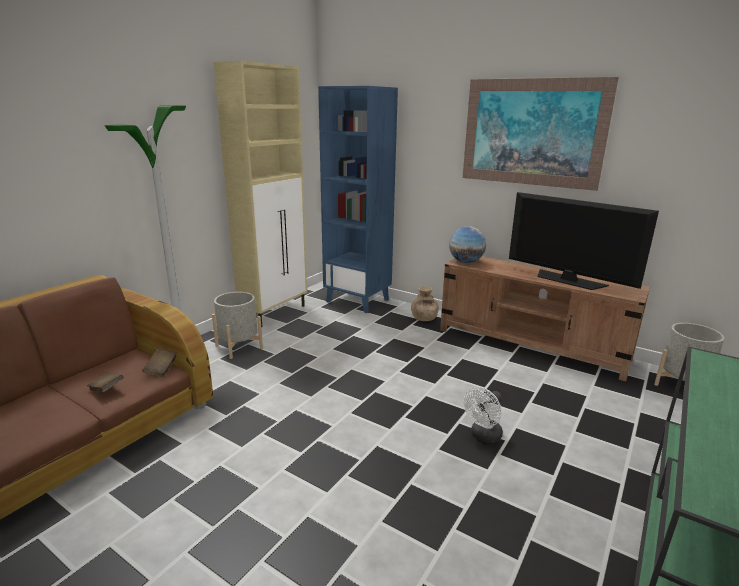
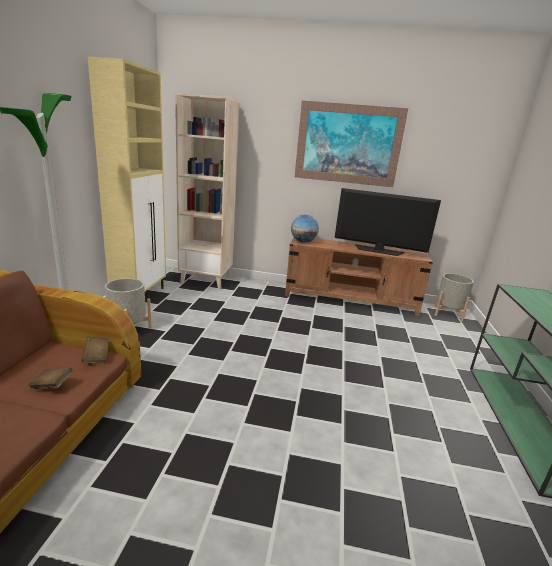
camera: 25 degrees left, 0 degrees up
(358, 300) = (206, 280): blue bookcase -> beige bookcase
(424, 318) = (267, 289): brown vase -> none
(483, 436) = (365, 366): white fan -> none

